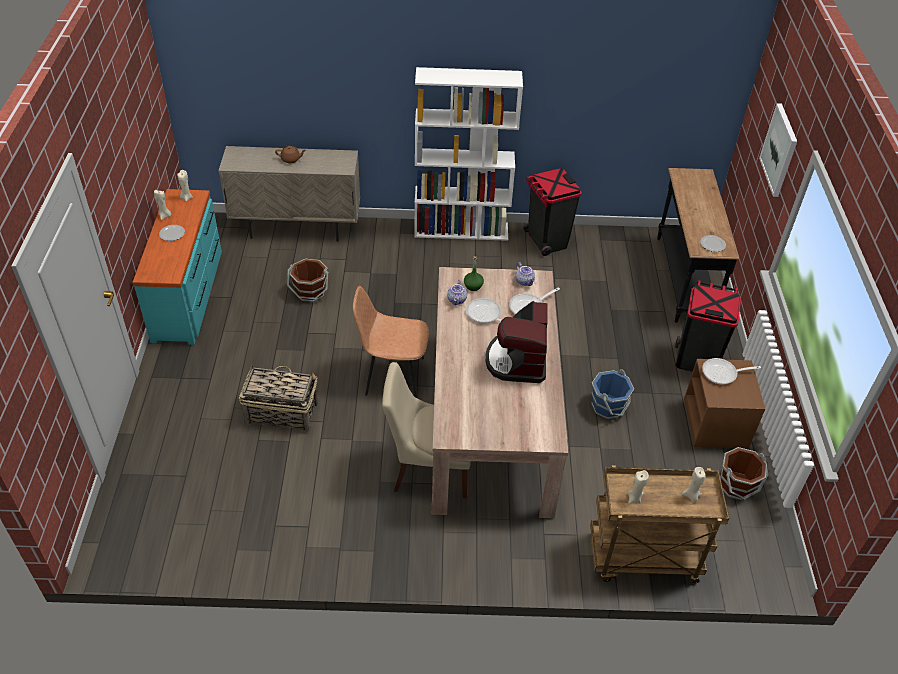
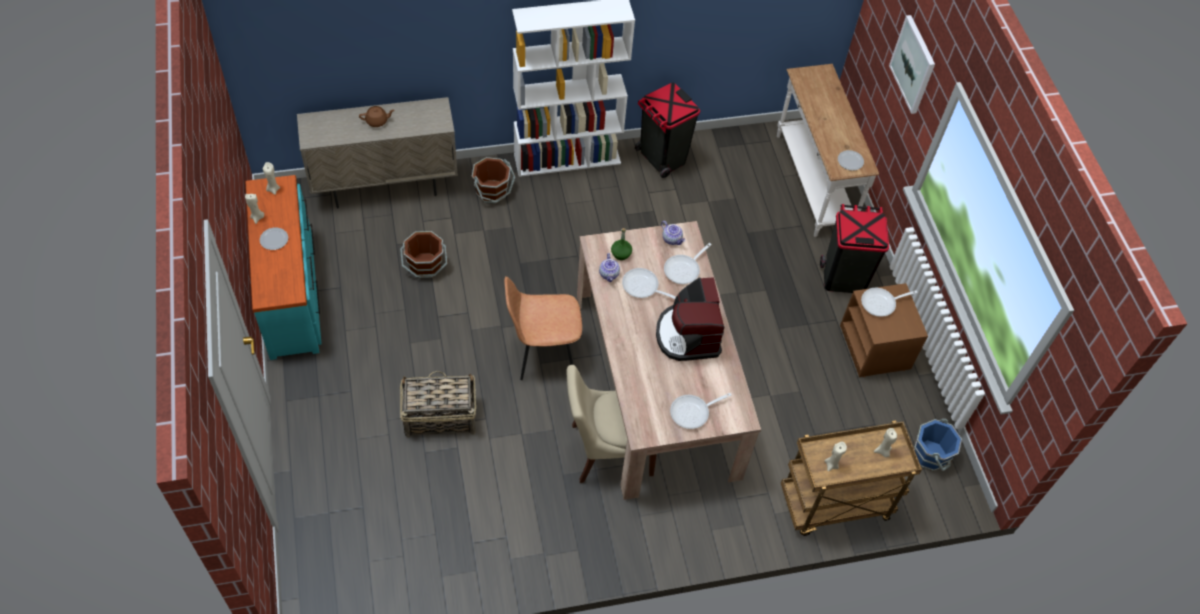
camera: 15 degrees left, 10 degrees up
(503, 426) = (693, 412): none -> frying pan
(608, 406) = (768, 347): blue bucket -> blue bucket (930, 455)
(682, 279) = (812, 182): black console table -> white console table
(737, 485) = (907, 411): brown bucket -> brown bucket (492, 191)

